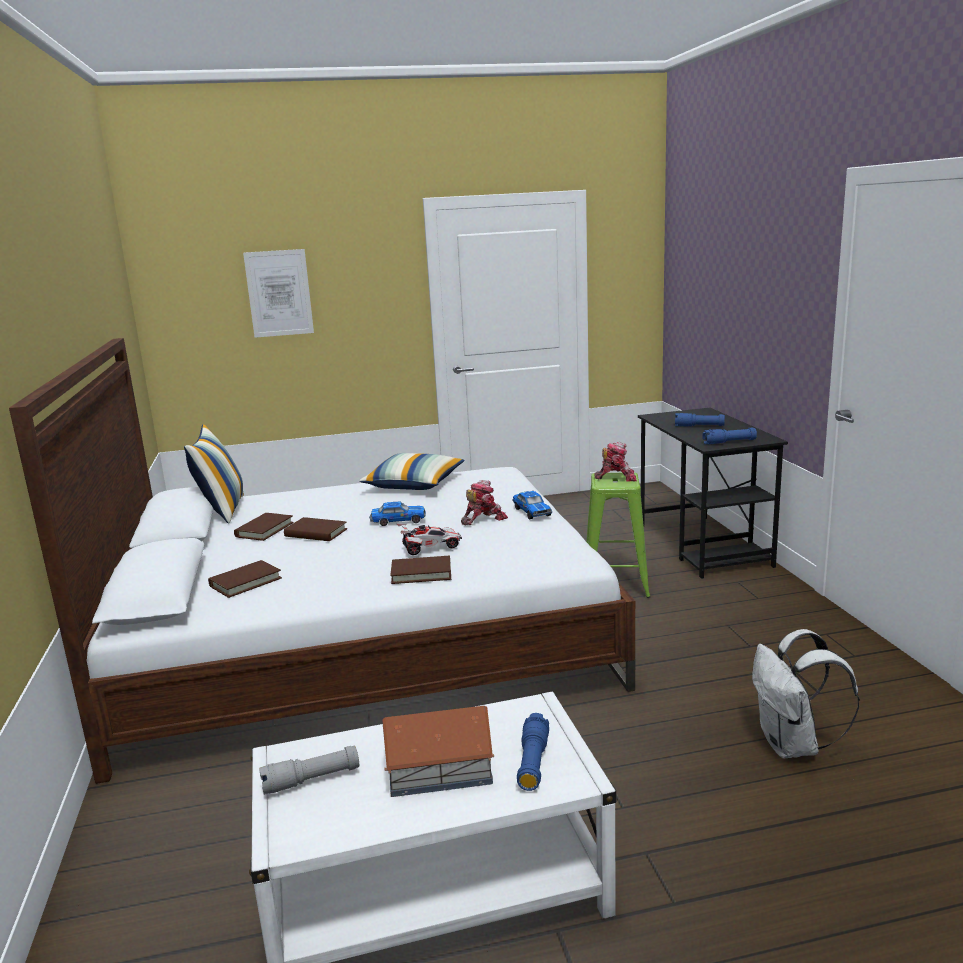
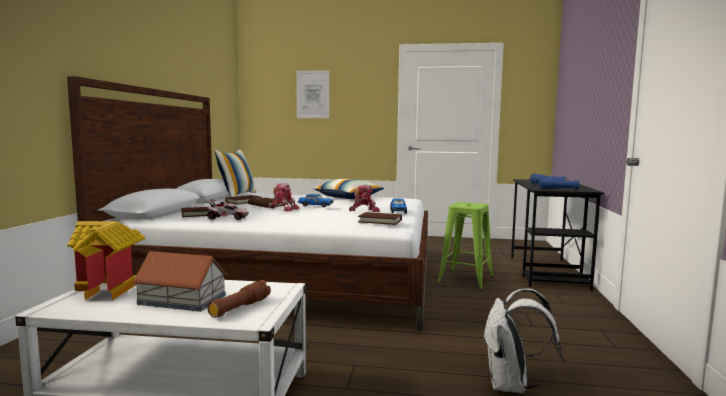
camera: 20 degrees right, 10 degrees down
(311, 780) = (110, 289): grey flashlight -> toy house
(421, 573) = (293, 221): brown book -> brown book (380, 221)
(430, 548) = (313, 214): toy car -> toy car (227, 218)
(533, 762) = (240, 308): blue flashlight -> brown flashlight
(616, 477) = (471, 204): toy robot -> toy robot (283, 209)

